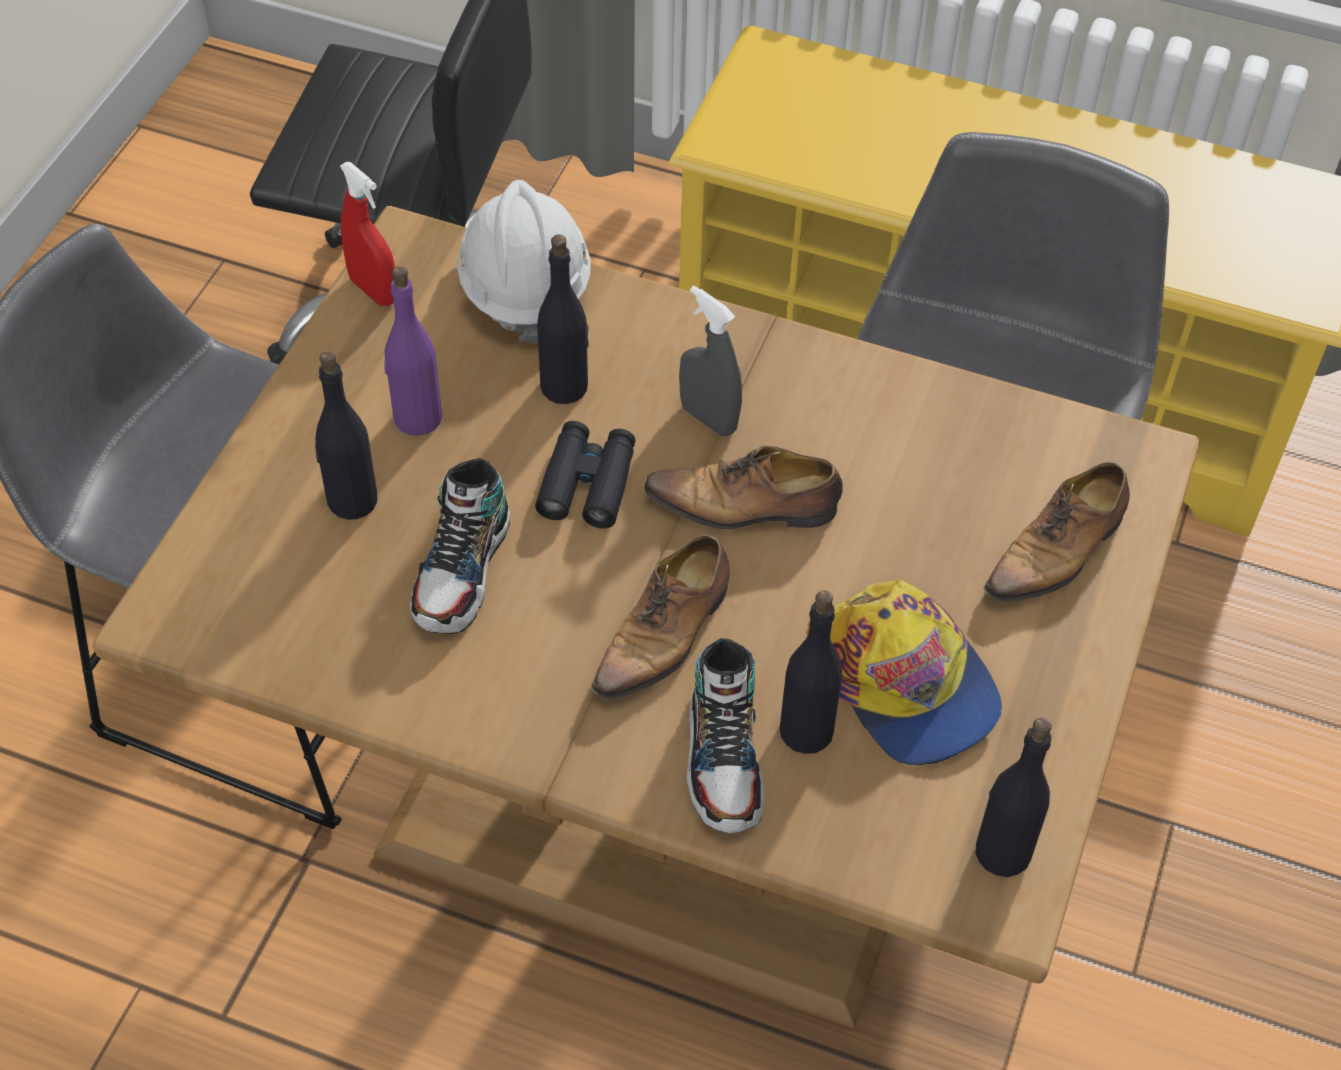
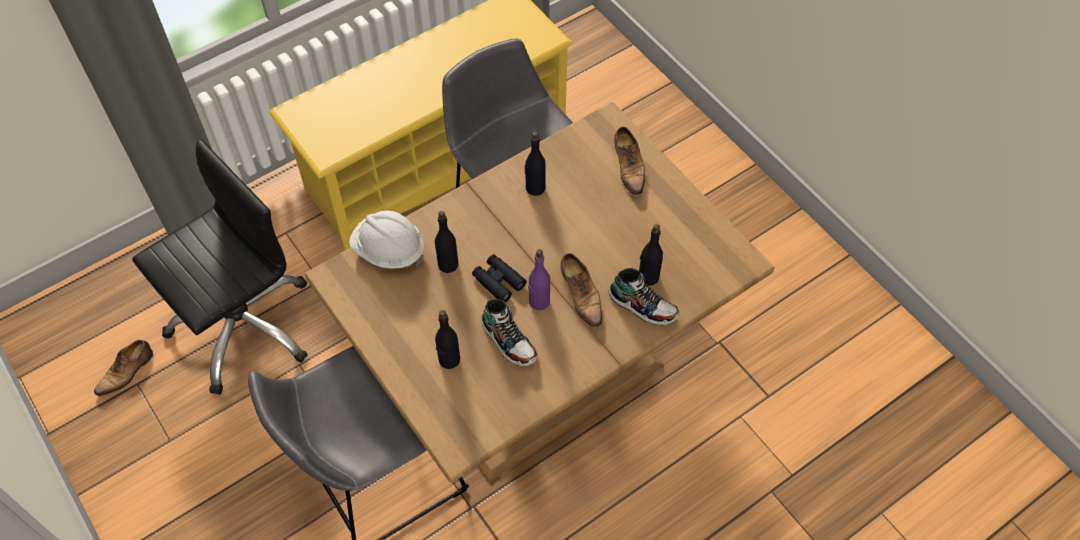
camera: 55 degrees left, 5 degrees up
(373, 290) = (348, 300): red spray bottle -> none
(417, 417) = (425, 318): purple bottle -> purple bottle (539, 301)
(708, 419) = (498, 229): grey spray bottle -> none
(746, 506) = (545, 240): shoe -> shoe (127, 372)
(903, 682) = (648, 239): cap -> none
(1002, 852) = (728, 252): black bottle -> black bottle (535, 188)

